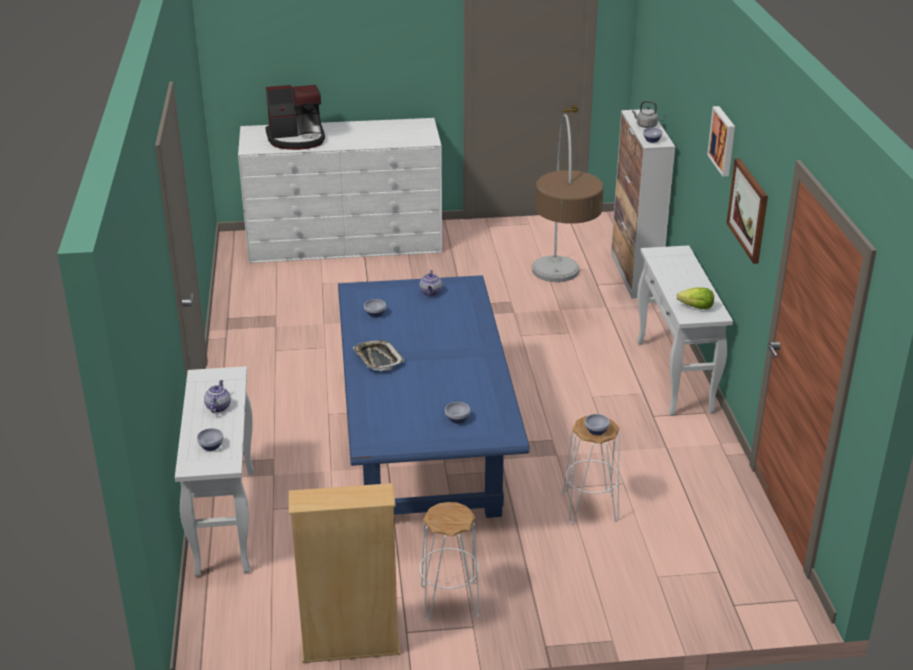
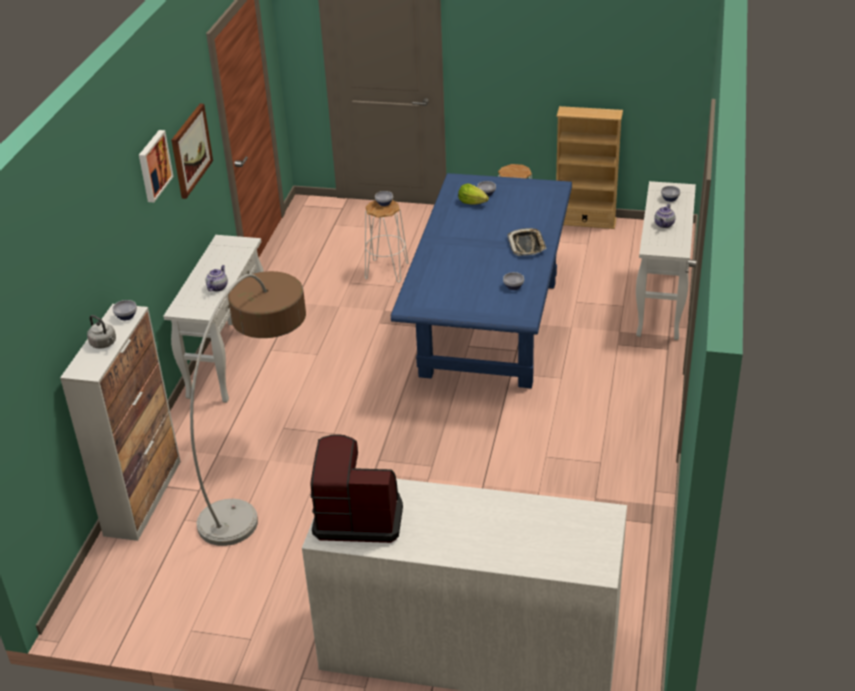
camera: 160 degrees left, 5 degrees up
(297, 139) = (533, 527): coffee machine -> coffee machine (358, 516)
(431, 293) = (451, 301): teapot -> teapot (217, 287)
(696, 307) = (231, 249): lettuce -> lettuce (472, 202)

